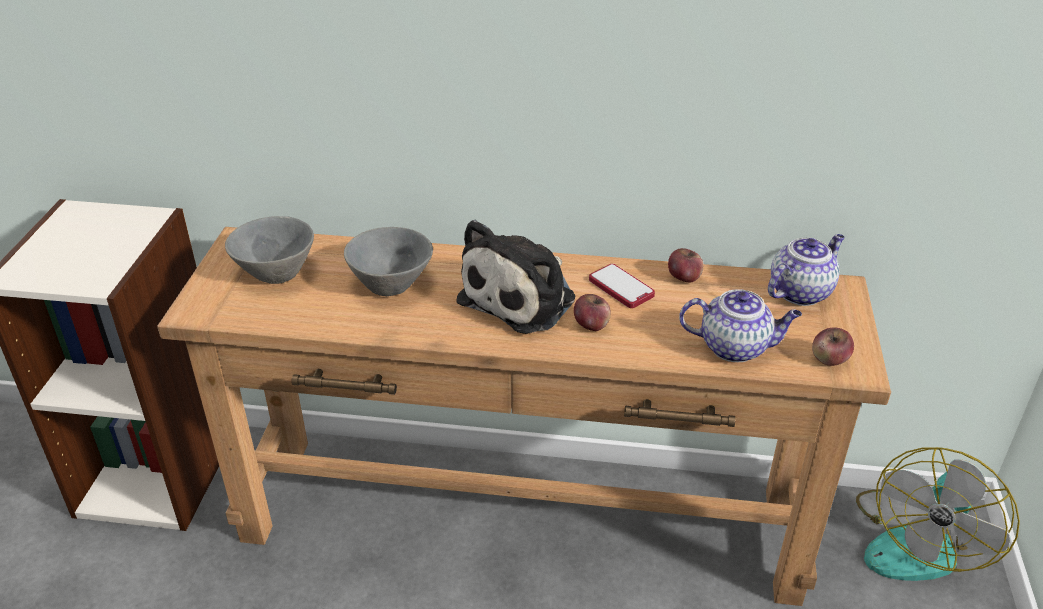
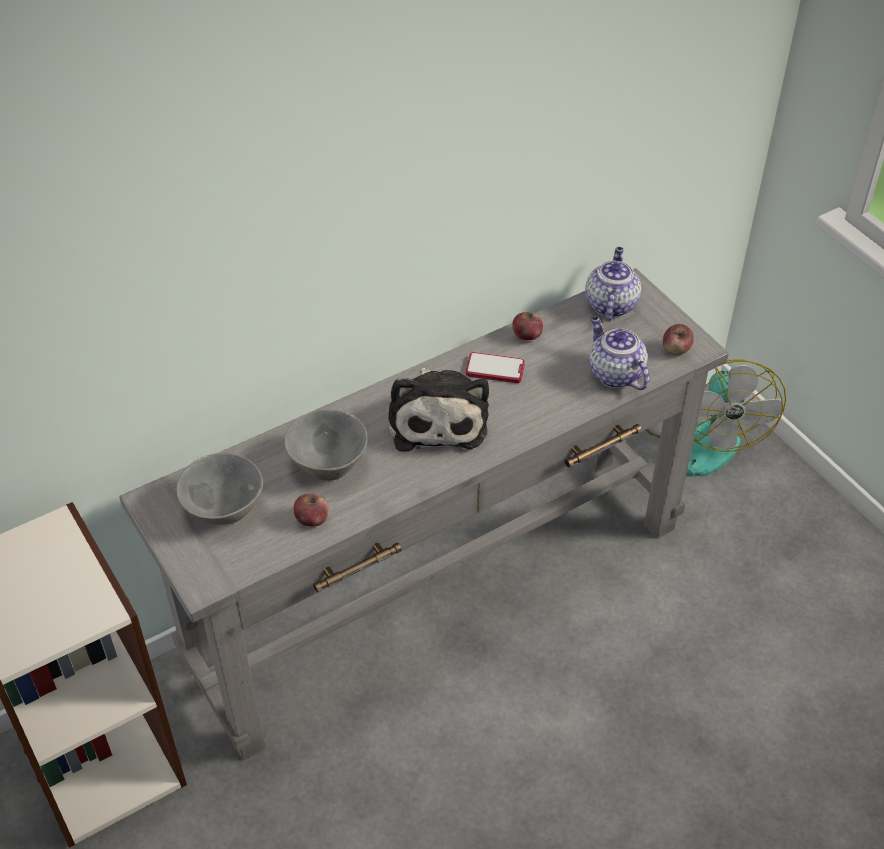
camera: 40 degrees left, 10 degrees up
(522, 517) = (439, 592): brown console table -> grey console table
(591, 325) = (508, 412): apple -> apple (312, 519)
(735, 347) = (614, 373): teapot -> teapot turned 90 degrees counterclockwise

